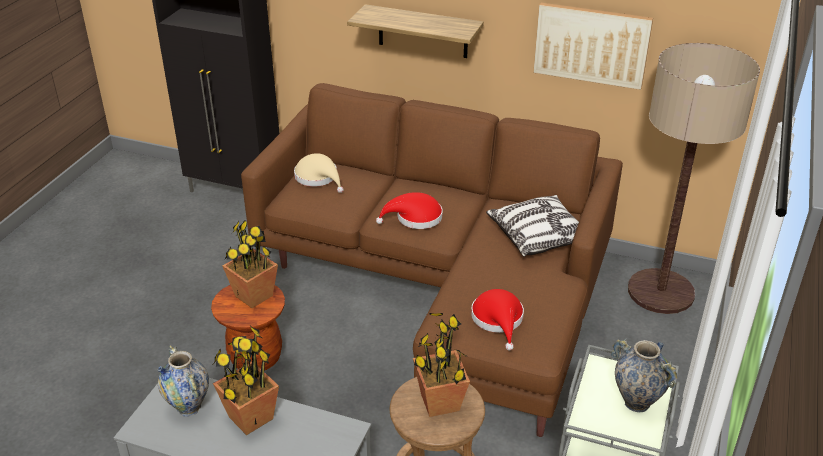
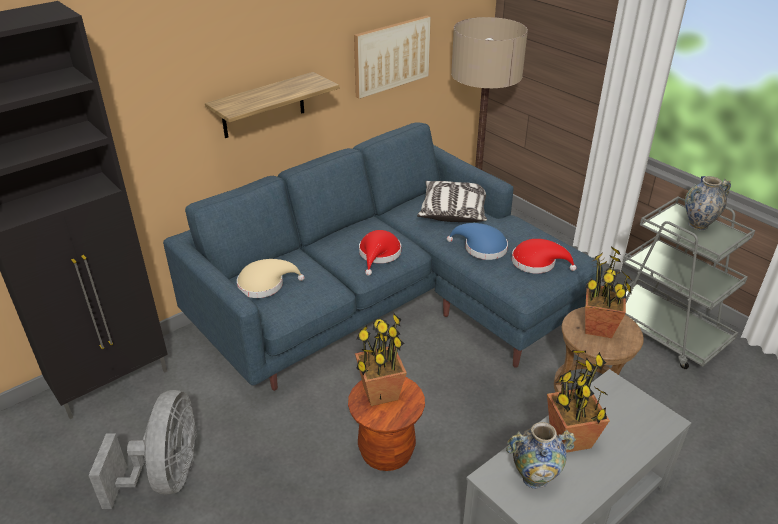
camera: 60 degrees left, 0 degrees up
(165, 257) = (166, 476): none -> grey fan
(444, 286) = (387, 305): brown sofa -> blue sofa
(488, 275) = (481, 248): none -> blue hat

